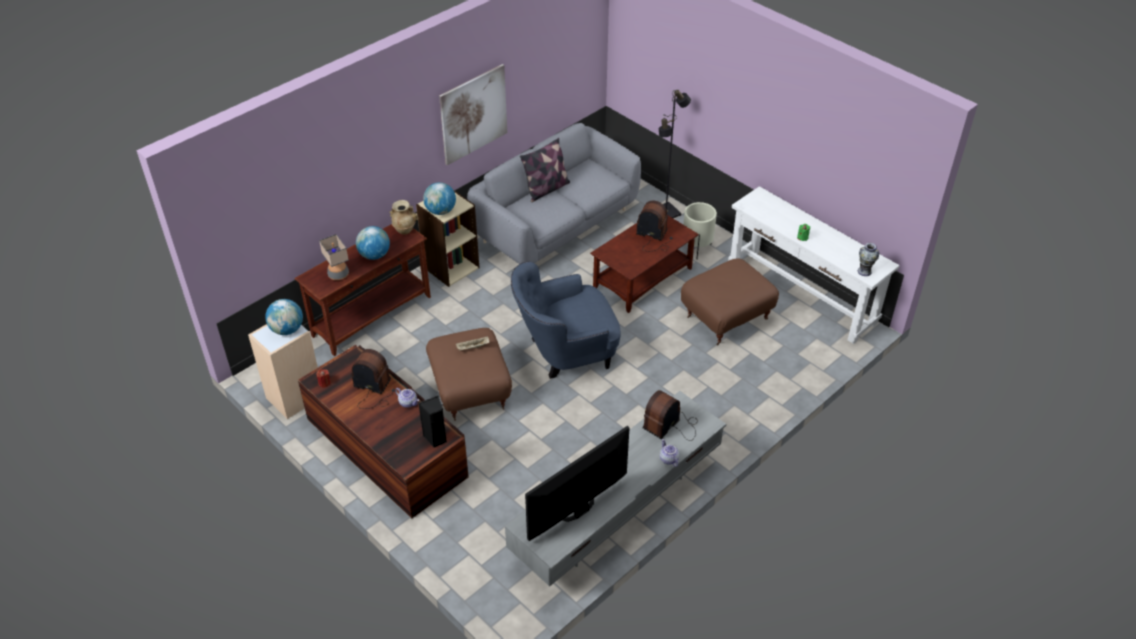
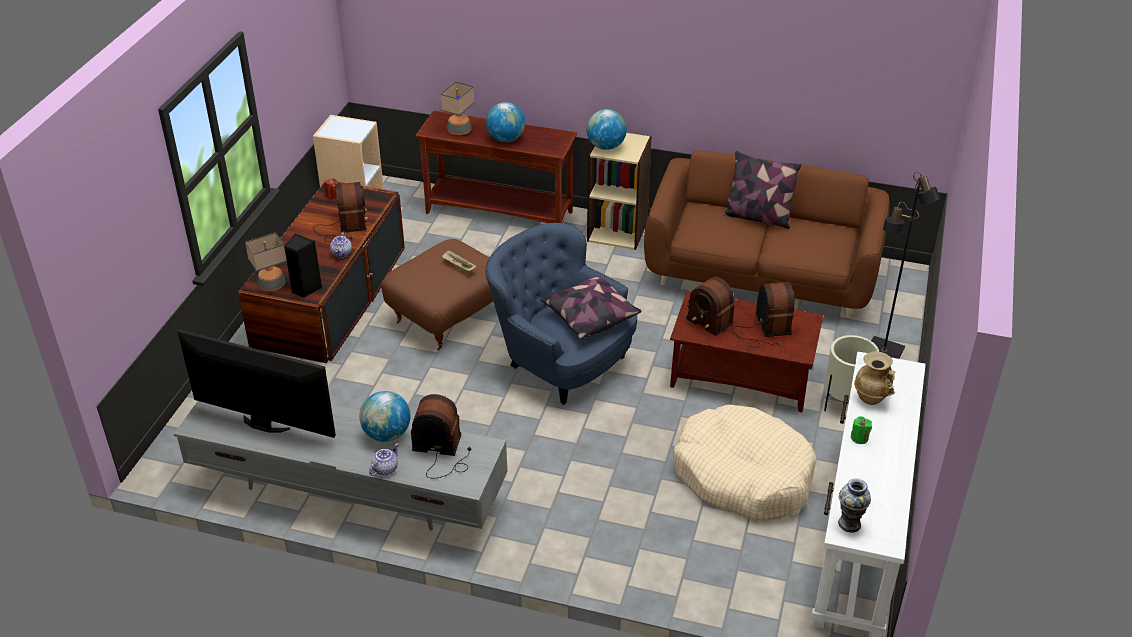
camera: 60 degrees right, 5 degrees down
(287, 330) = (352, 131): globe -> globe (387, 434)
(404, 230) = (561, 141): beige vase -> beige vase (871, 397)
(413, 456) = (271, 285): none -> table lamp
(473, 114) = (711, 69): picture -> none
(555, 225) = (761, 275): grey sofa -> brown sofa
(582, 306) = (589, 316): none -> pillow
(622, 253) = (710, 314): none -> radio
(726, 317) = (742, 475): brown ottoman -> beige dog bed

